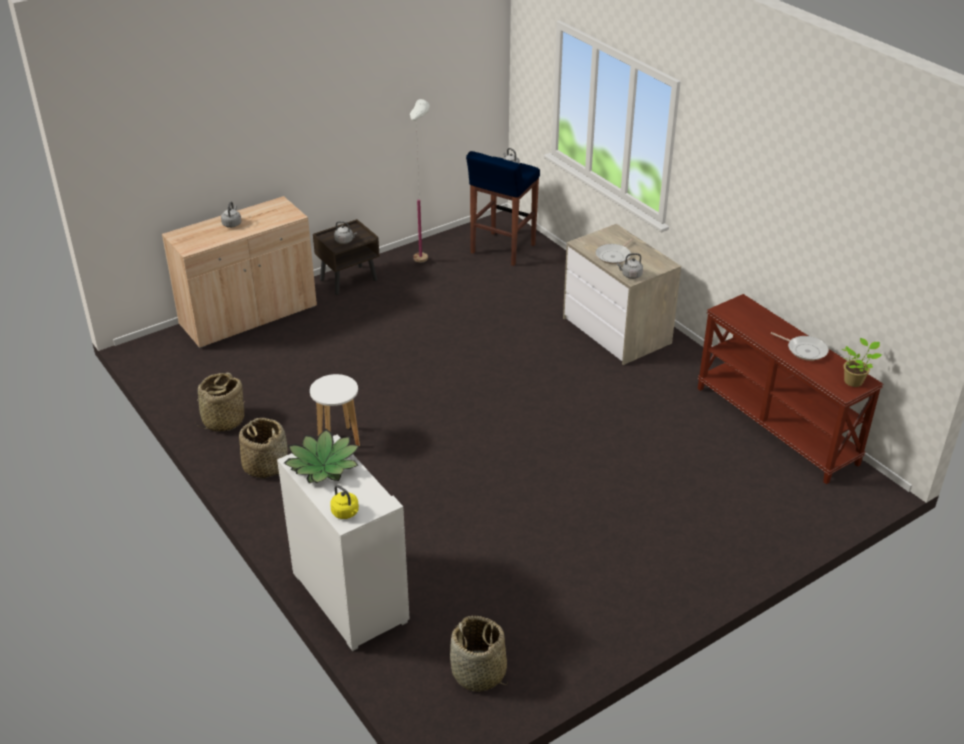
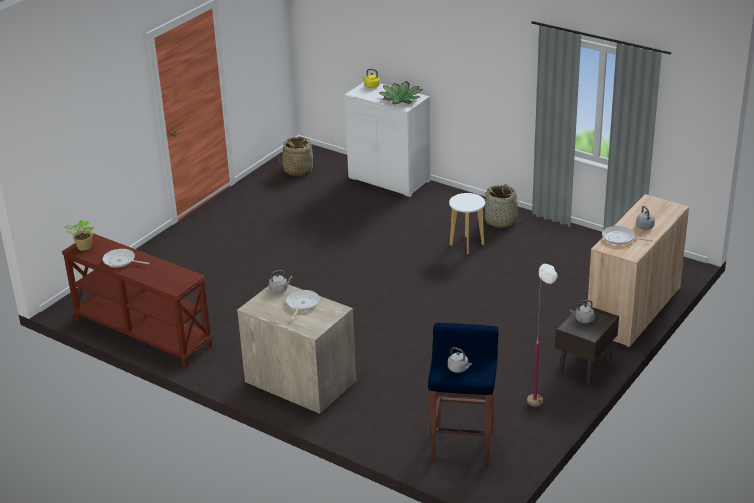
camera: 160 degrees right, 5 degrees down
(223, 420) = (559, 237): basket -> none
(269, 219) = (620, 238): none -> frying pan

